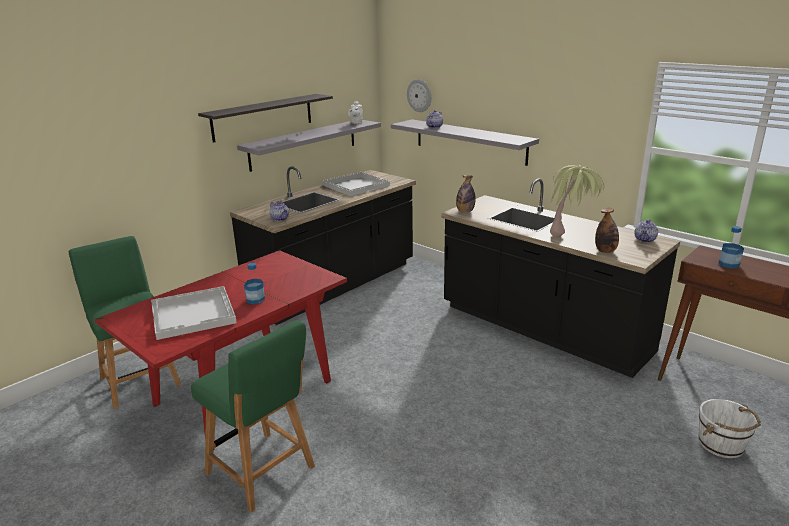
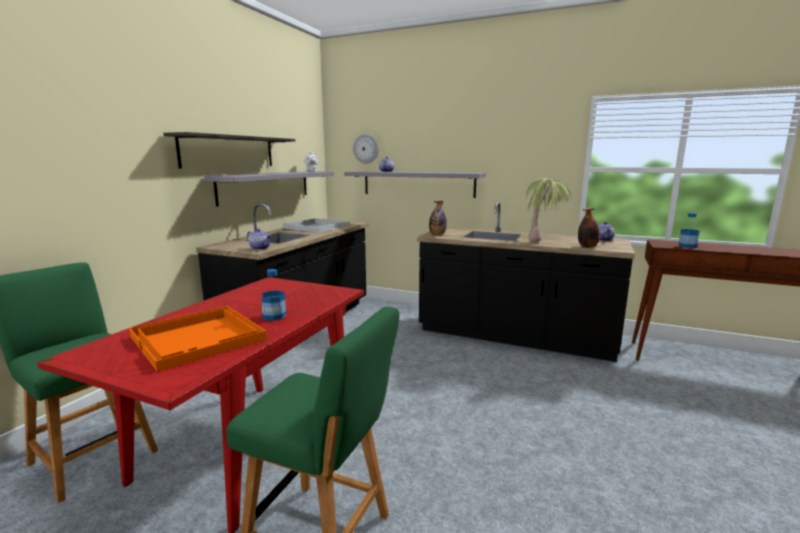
camera: 20 degrees left, 10 degrees down
(194, 314) = (199, 338): white tray -> orange tray
(722, 444) = (734, 401): white bucket -> none

